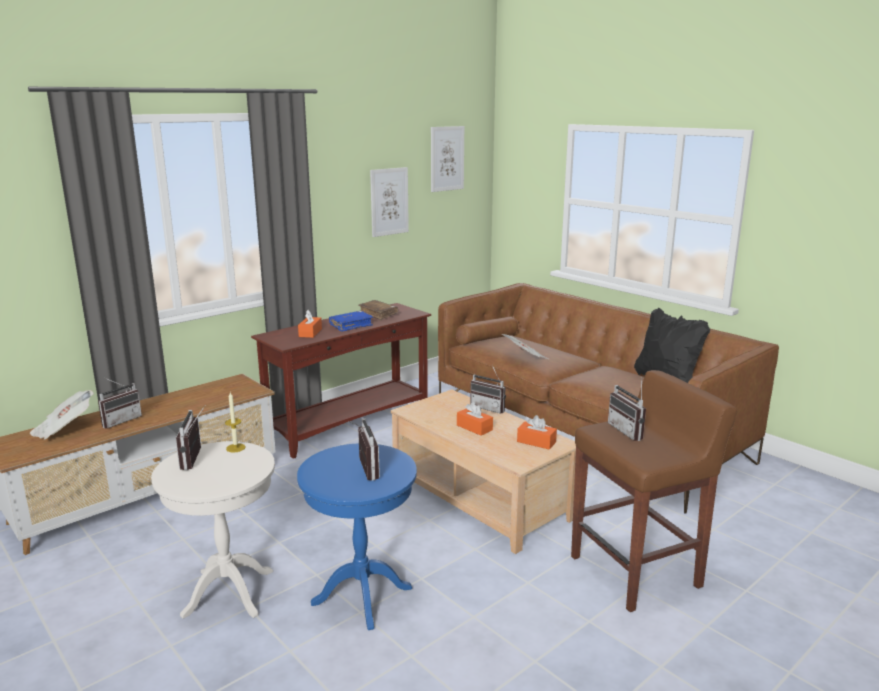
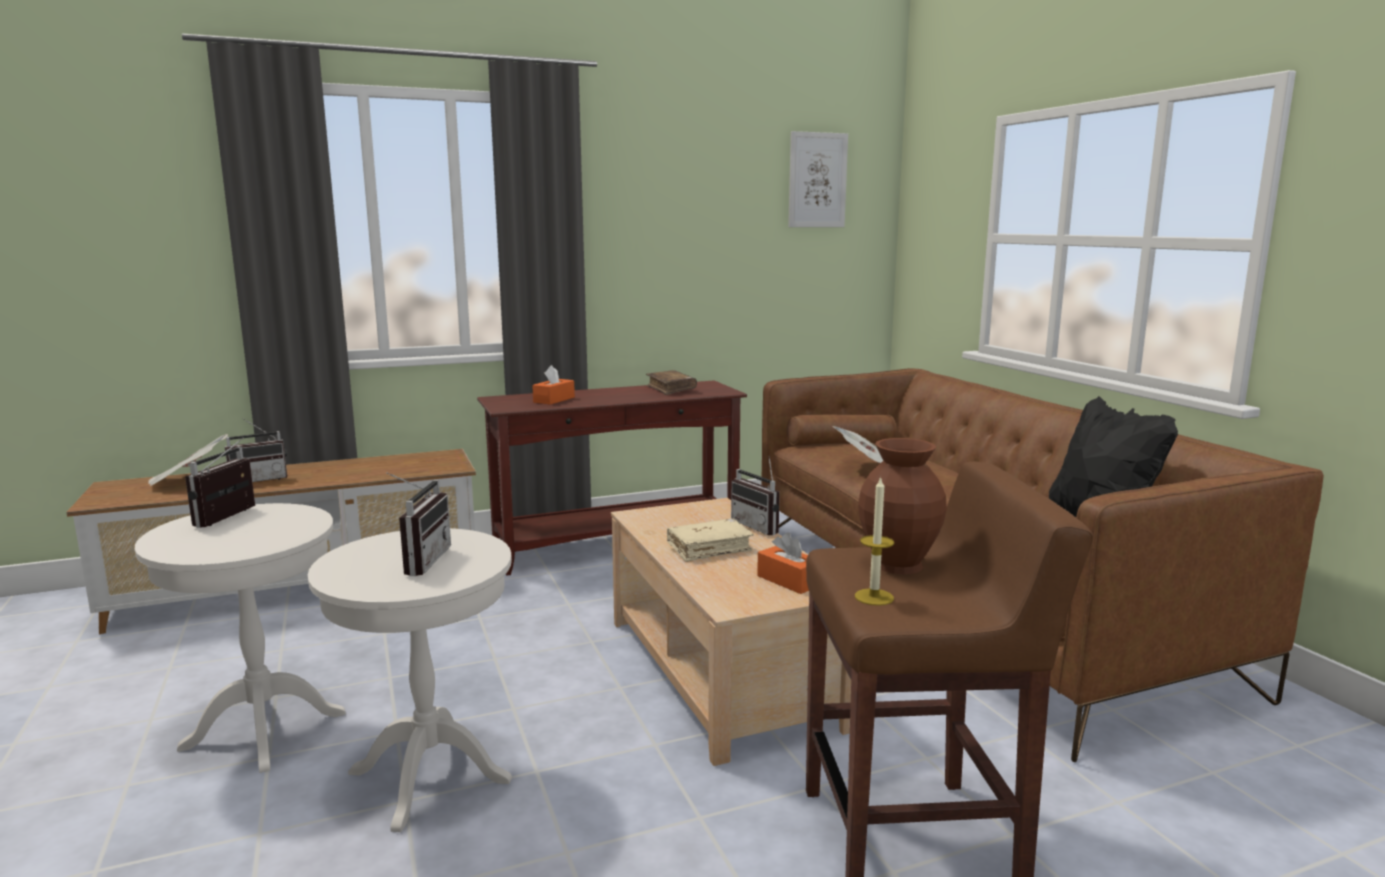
camera: 20 degrees right, 5 degrees down
(235, 448) = (296, 512): candle -> candle (874, 597)
(351, 325) = (617, 397): blue book -> none
(362, 595) = (430, 776): blue side table -> white side table
(389, 201) = (717, 235): picture -> none
(474, 428) = (709, 548): orange tissue box -> beige book
(630, 431) = (900, 565): radio -> brown vase

